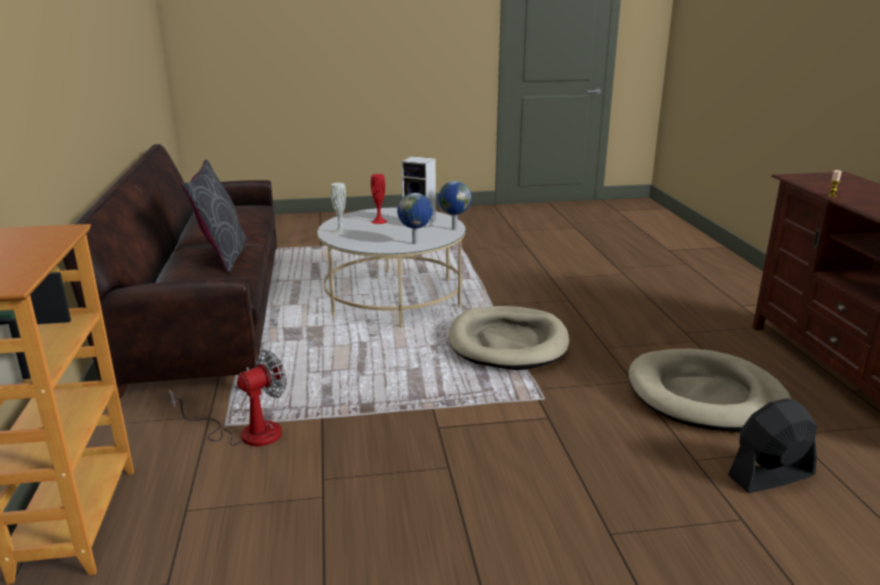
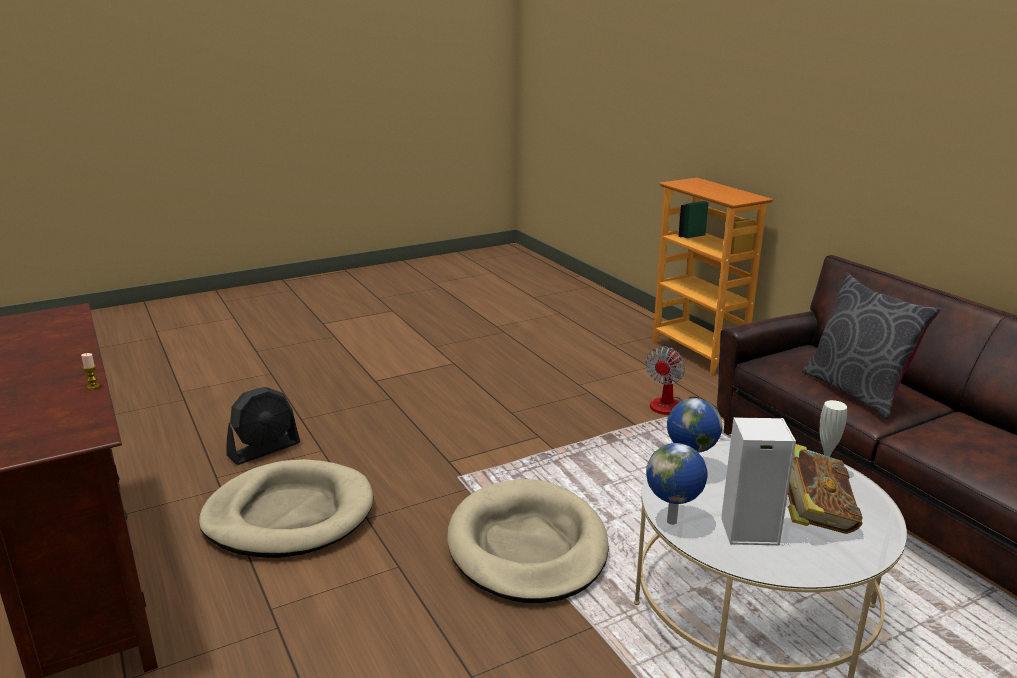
camera: 160 degrees right, 0 degrees up
(379, 221) = (813, 517): red vase -> book

